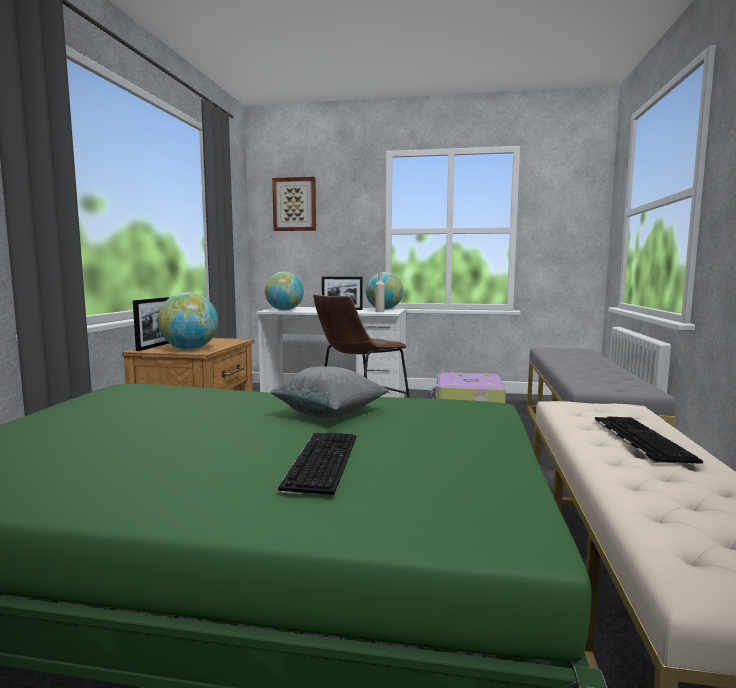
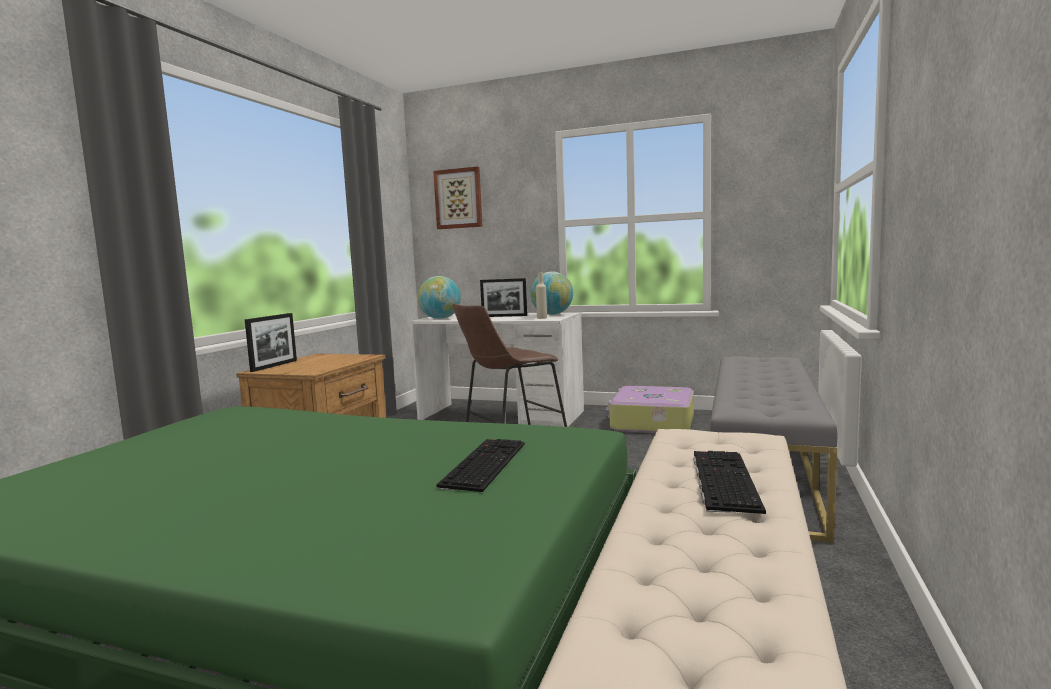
camera: 10 degrees right, 0 degrees up
(189, 349) = (304, 368): globe -> none
(320, 460) = (336, 499): keyboard -> keyboard (483, 463)
(330, 415) = (403, 445): grey pillow -> none

